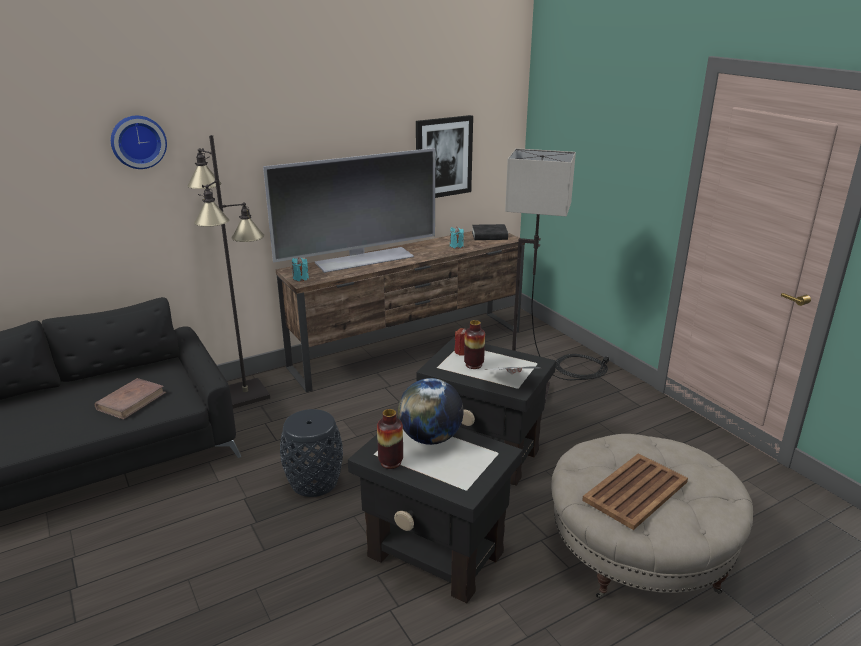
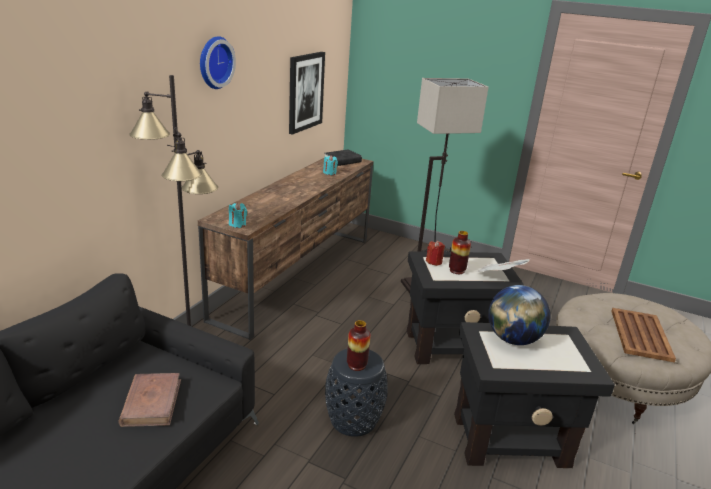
camera: 35 degrees left, 0 degrees up
(138, 141) = (76, 87): wall clock -> wall clock (213, 62)
(363, 259) = (269, 196): television -> none
(390, 462) = (516, 370): vase -> vase (356, 365)

